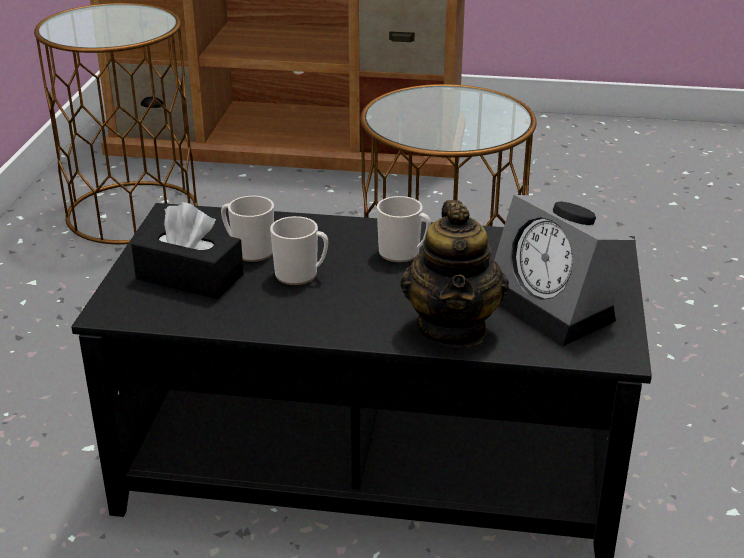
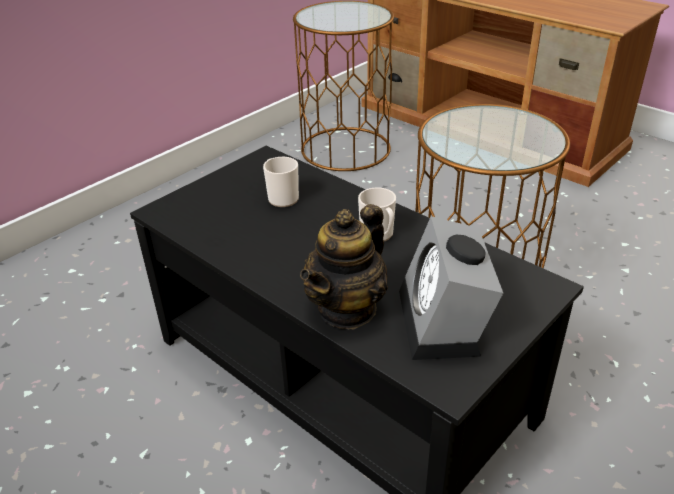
camera: 35 degrees right, 5 degrees up
(189, 277) = (226, 203): black tissue box -> none
(301, 275) = (293, 226): mug -> none

